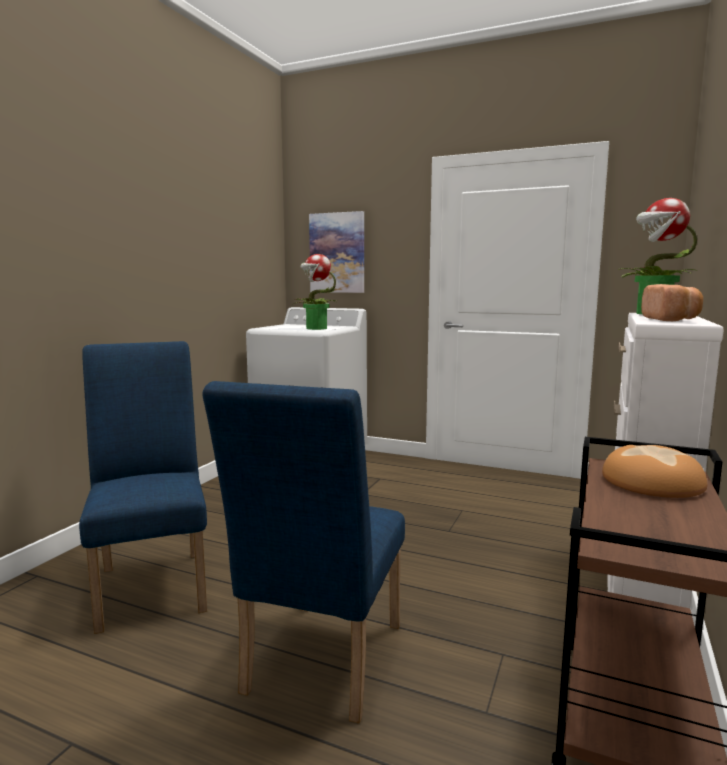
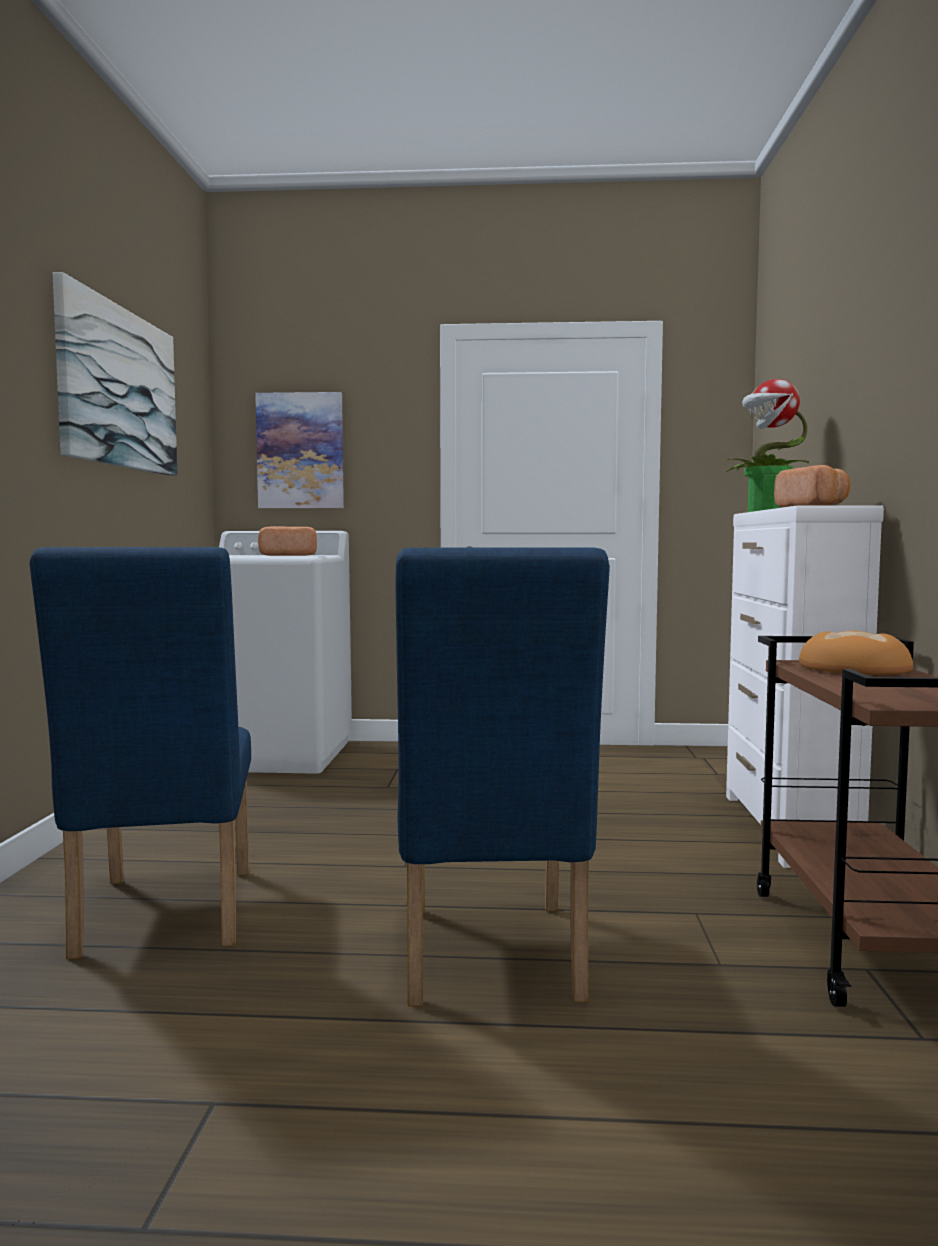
camera: 20 degrees left, 5 degrees down
(154, 582) = (162, 918): blue chair -> blue chair turned 150 degrees counterclockwise
(195, 223) = (119, 388): none -> picture
(315, 328) = (289, 555): potted plant -> bread

